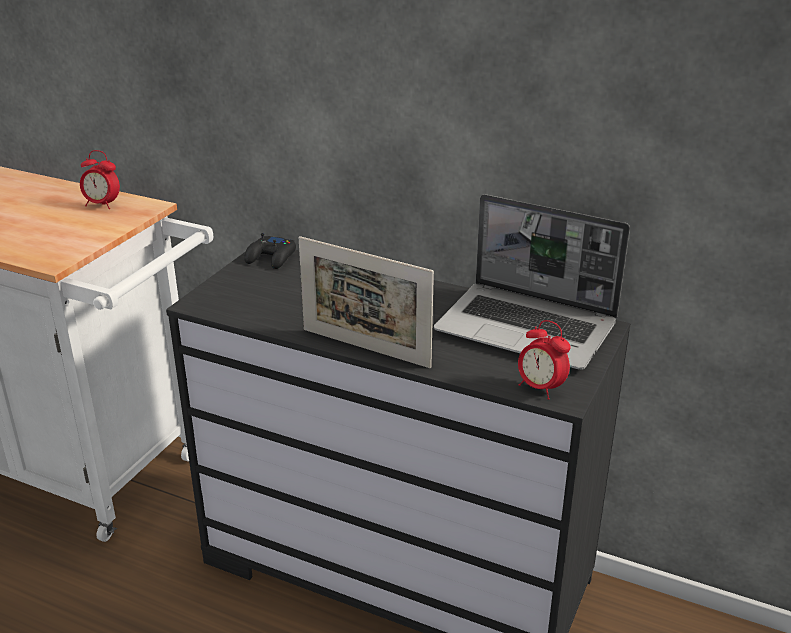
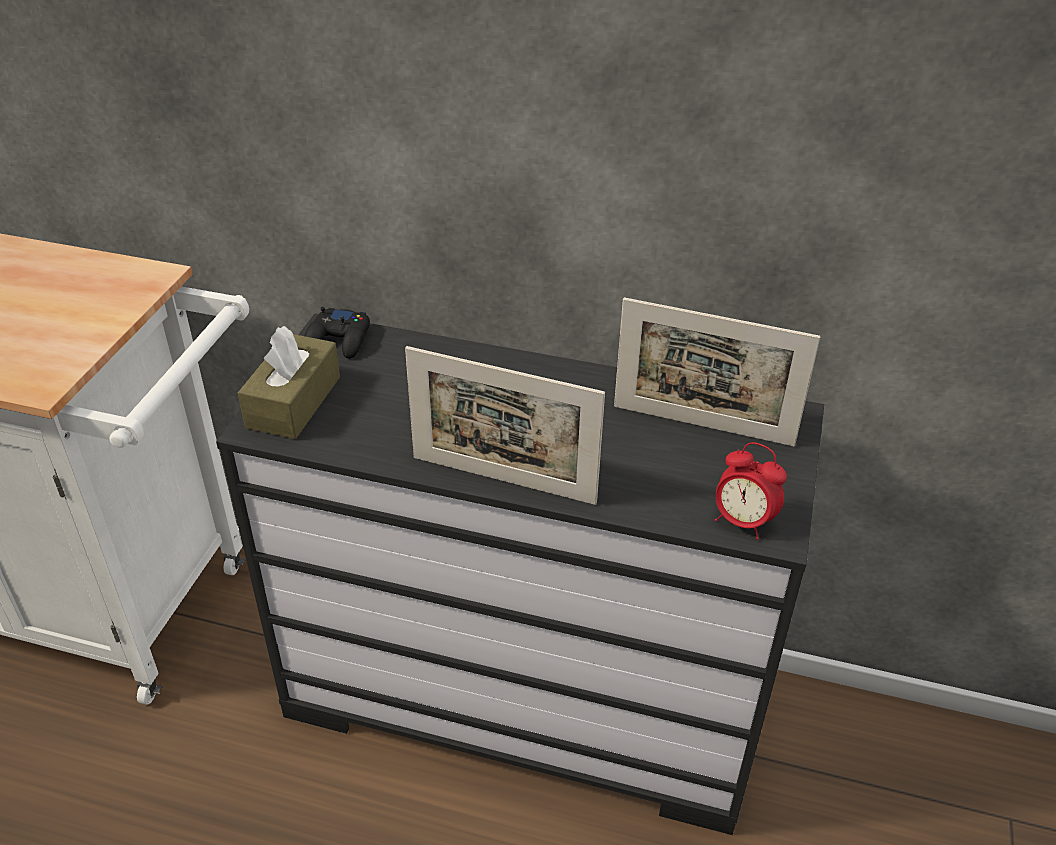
camera: 10 degrees left, 10 degrees up
(102, 205) = (86, 278): alarm clock -> none
(227, 291) = (294, 402): none -> brown tissue box
(528, 328) = (702, 425): laptop -> picture frame

